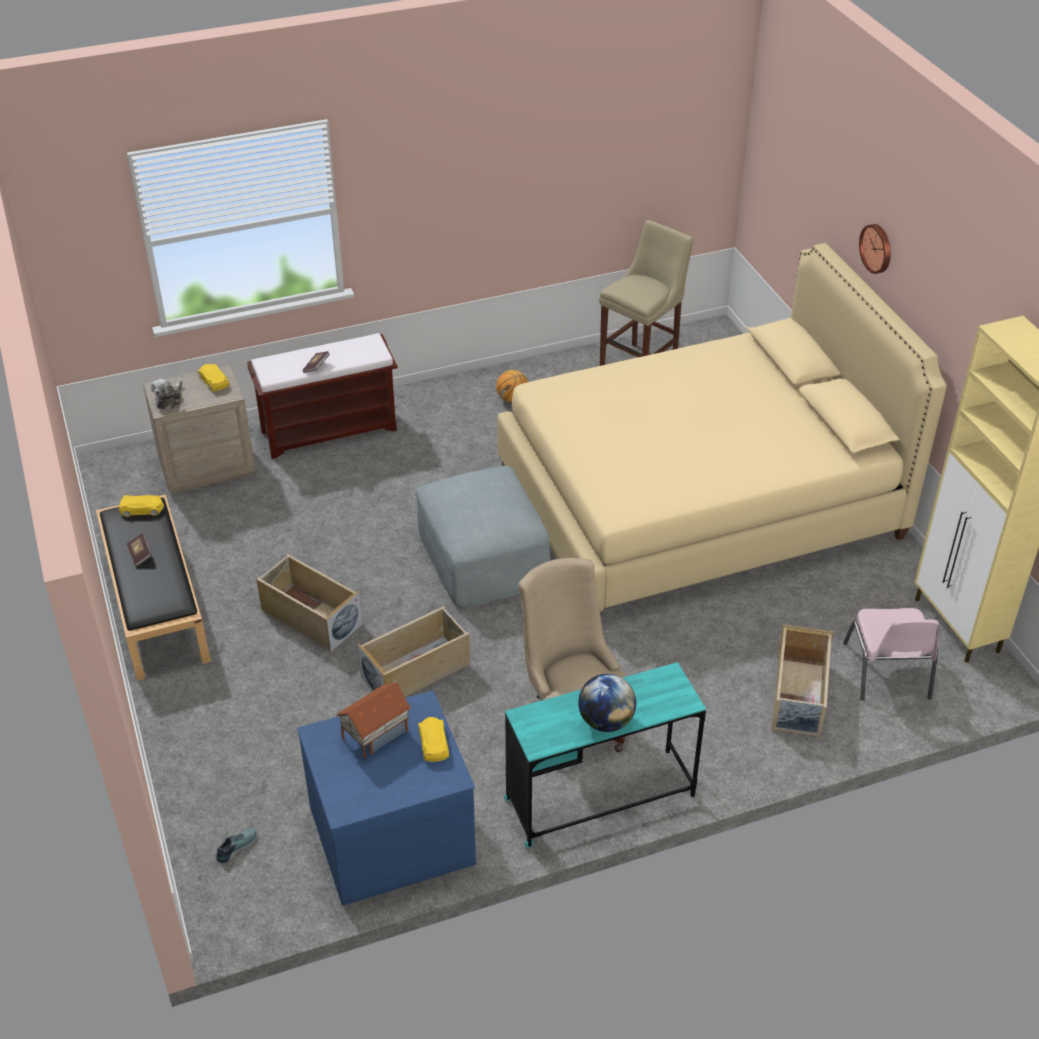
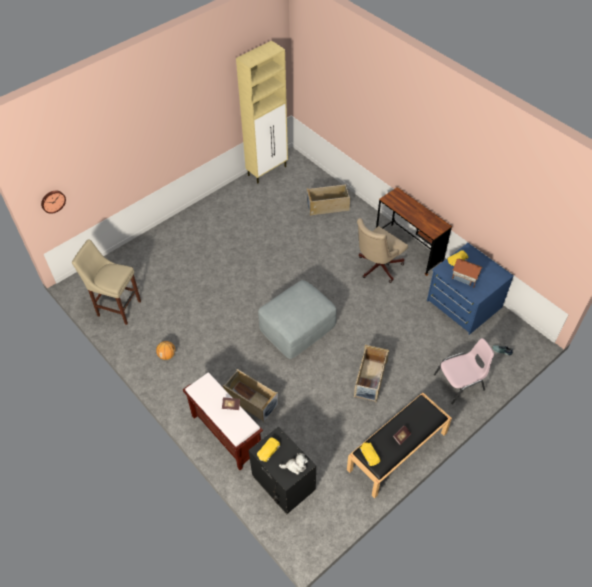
camera: 110 degrees left, 10 degrees up
(207, 466) = (282, 484): beige nightstand -> black nightstand
(416, 670) = (379, 326): beige storage box -> beige storage box (250, 400)
(600, 798) = (408, 249): turquoise desk -> brown desk
(606, 721) = (420, 210): globe -> none
(698, 502) = (224, 259): beige bed -> none
(877, 248) = (146, 130): wall clock -> wall clock (52, 201)
(887, 672) = (301, 185): pink chair -> pink chair (460, 382)

